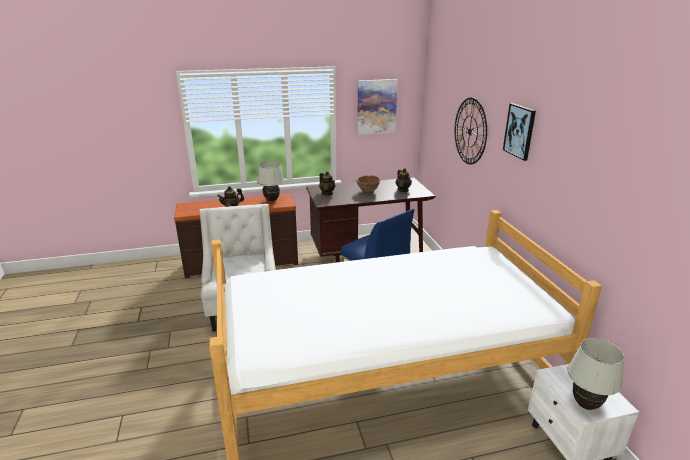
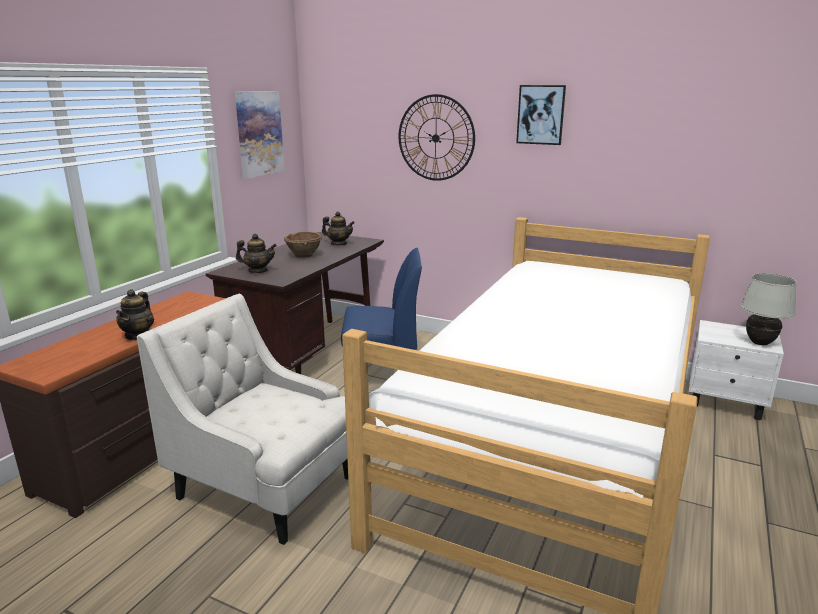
camera: 50 degrees left, 5 degrees down
(272, 200) = (180, 305): white table lamp -> none

